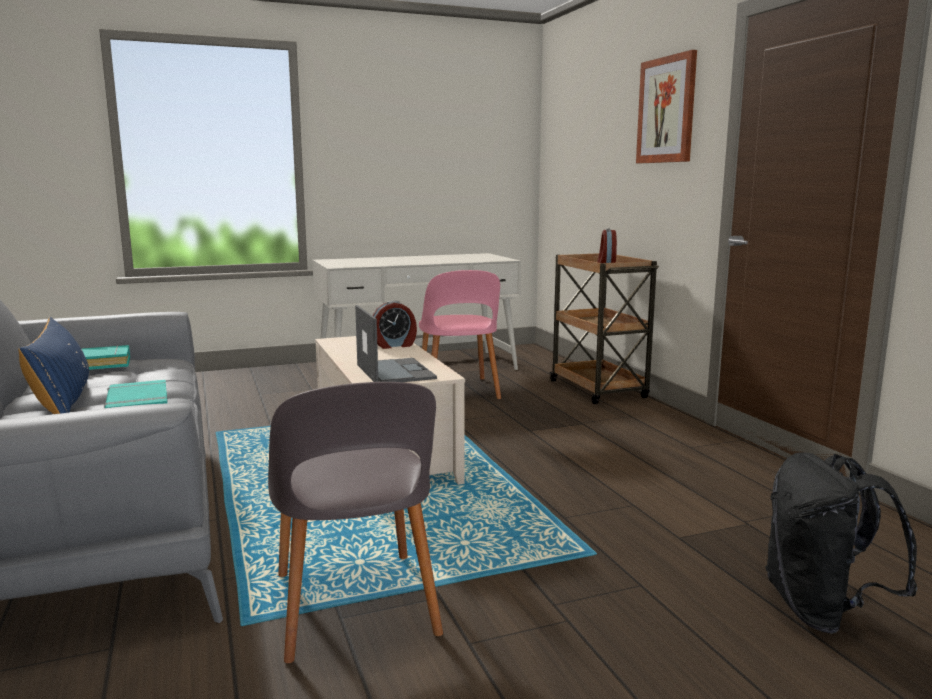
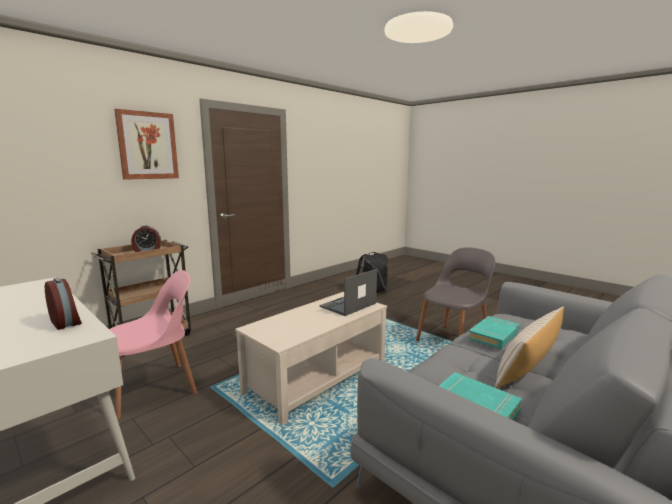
camera: 115 degrees left, 0 degrees up
(63, 401) = (527, 368): blue pillow -> beige pillow
(394, 345) = (284, 319): alarm clock -> alarm clock (66, 322)

